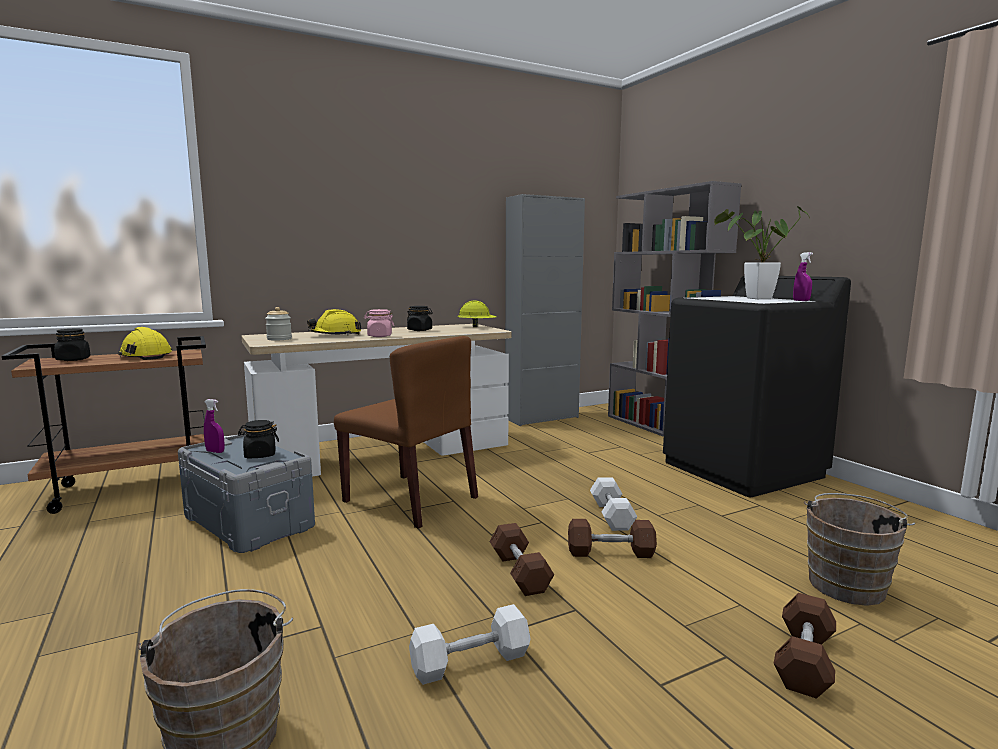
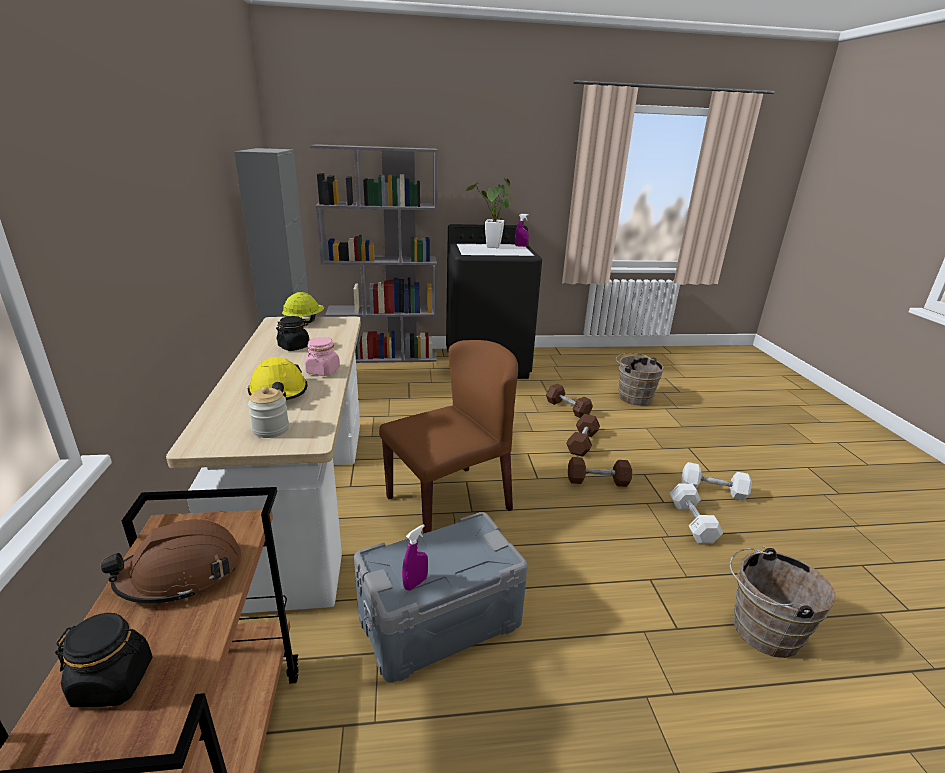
camera: 70 degrees left, 15 degrees up
(145, 356) = (181, 573): yellow hard hat -> brown hard hat
(260, 455) = (452, 546): black jar -> none
(611, 515) = (531, 426): white dumbbell -> white dumbbell (712, 490)
(804, 660) = (692, 431): brown dumbbell -> brown dumbbell (567, 408)

